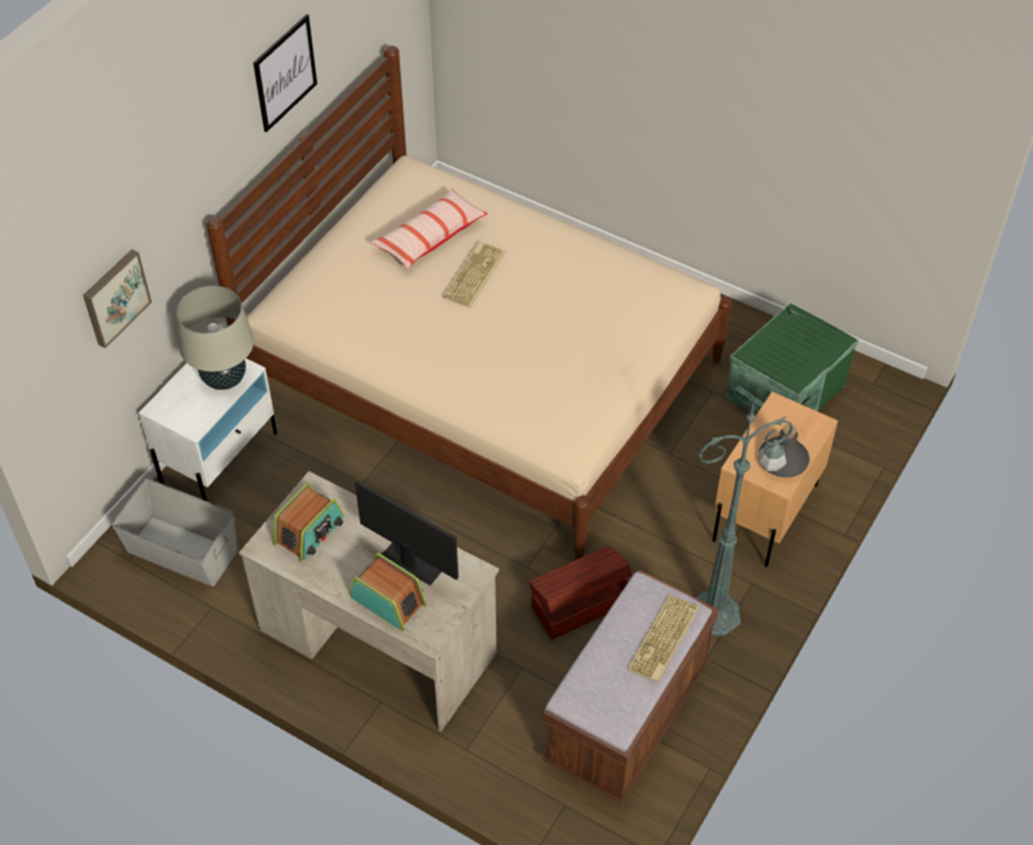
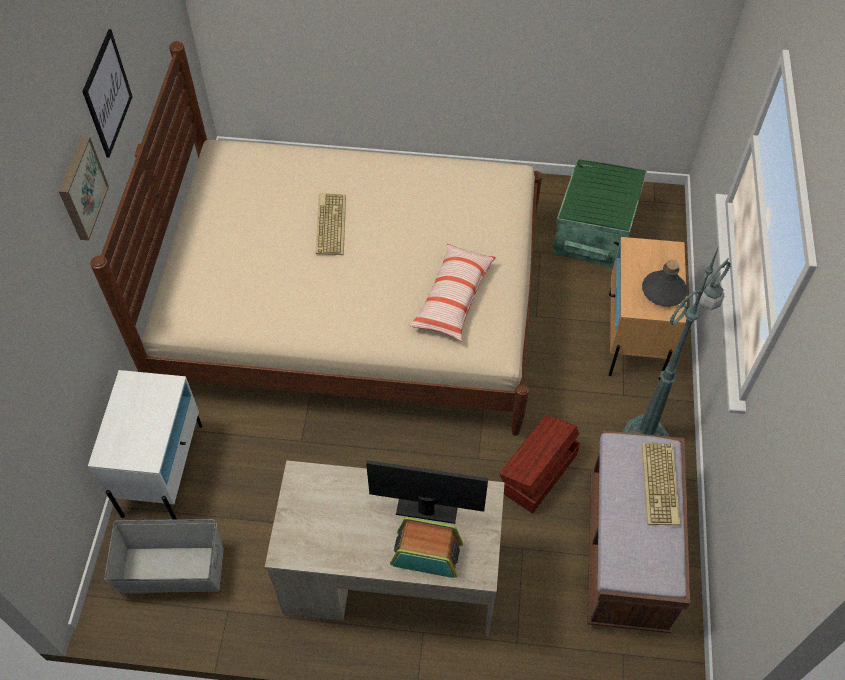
camera: 25 degrees left, 5 degrees up
(114, 297) = (39, 372): picture -> picture (80, 188)
(224, 379) = (153, 402): beige table lamp -> none
(310, 531) = (319, 518): radio -> none
(430, 237) = (273, 204): pillow -> pillow (453, 298)

